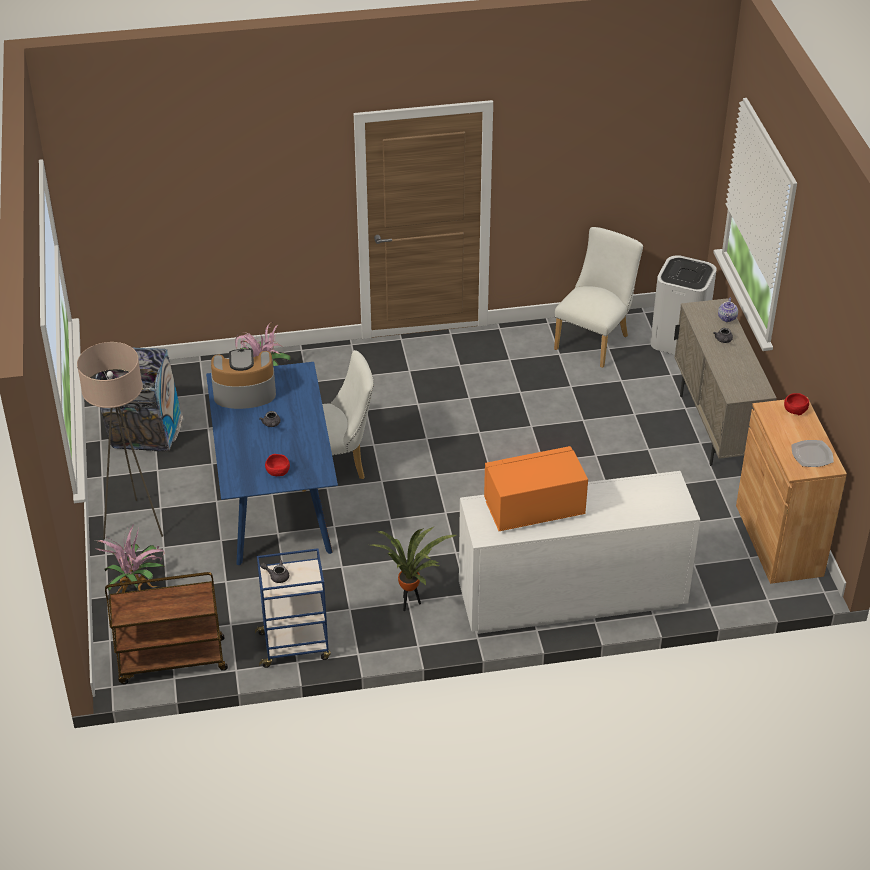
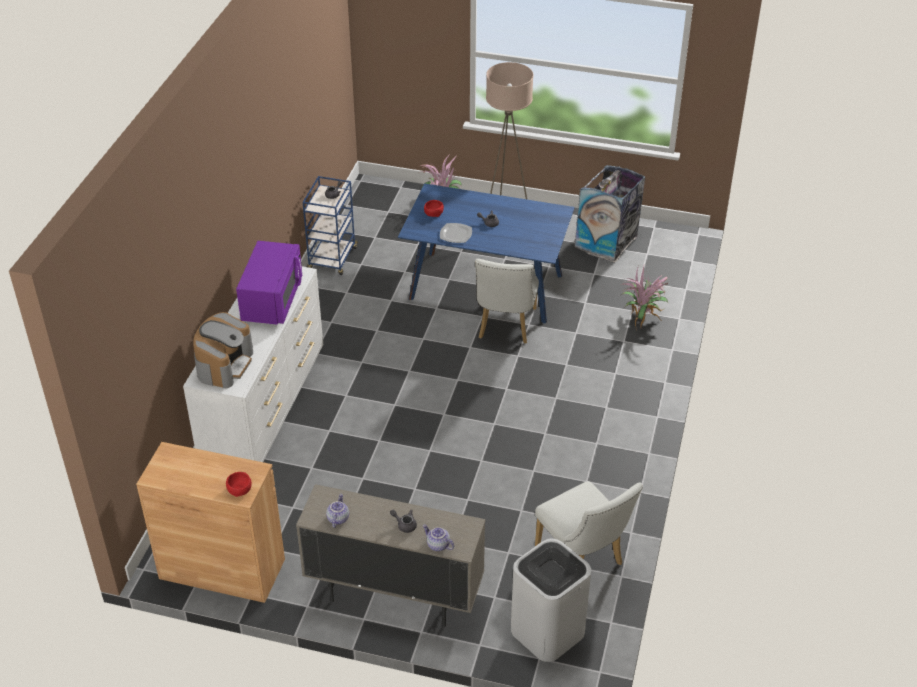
camera: 115 degrees right, 0 degrees up
(171, 661) = (362, 206): brown cart -> none
(244, 392) = (537, 219): coffee machine -> coffee machine (224, 364)
(410, 604) = (327, 322): potted plant -> none
(534, 509) = (272, 300): orange microwave -> purple microwave
(750, 377) = (337, 518): none -> teapot
(811, 455) = (177, 471): plate -> plate (456, 234)

